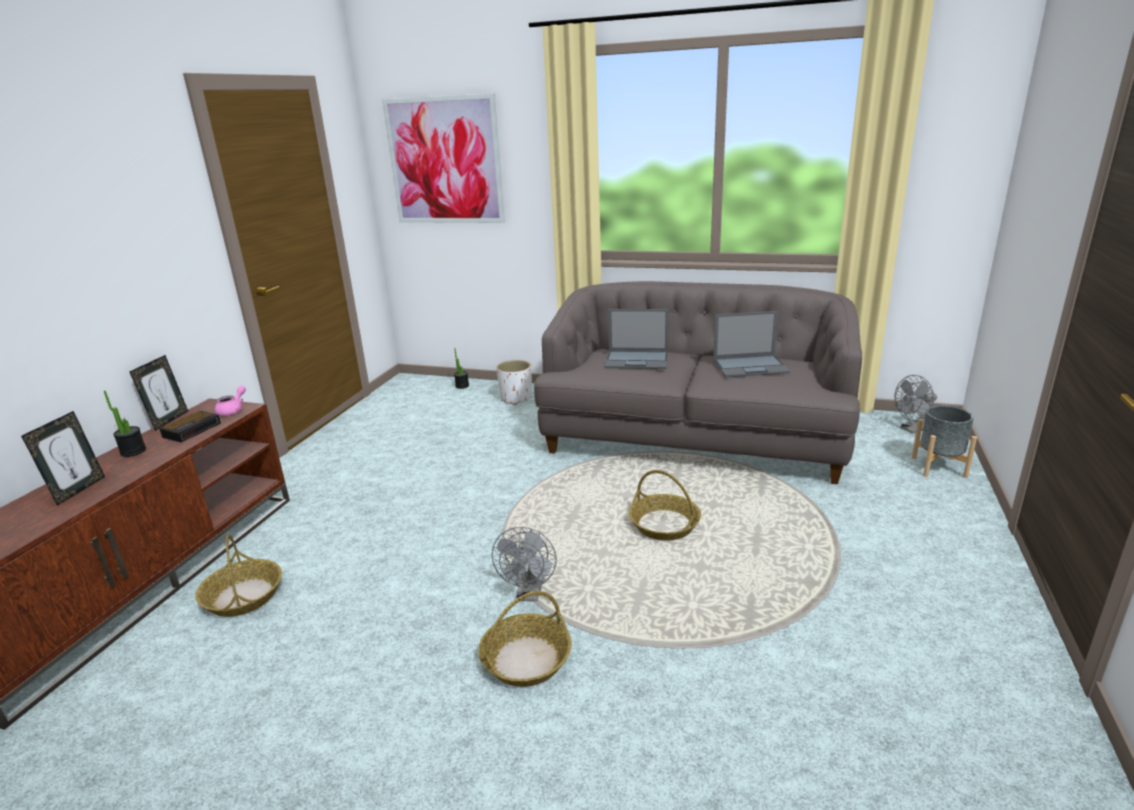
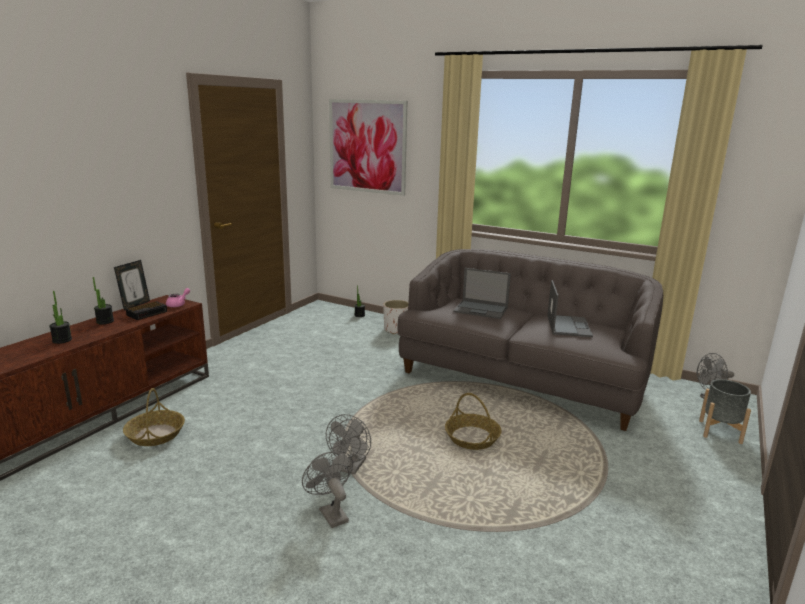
camera: 10 degrees right, 5 degrees down
(78, 490) = (62, 340): picture frame -> potted plant
(526, 660) = (330, 513): basket -> grey fan
(751, 366) = (568, 326): laptop -> laptop turned 90 degrees counterclockwise

